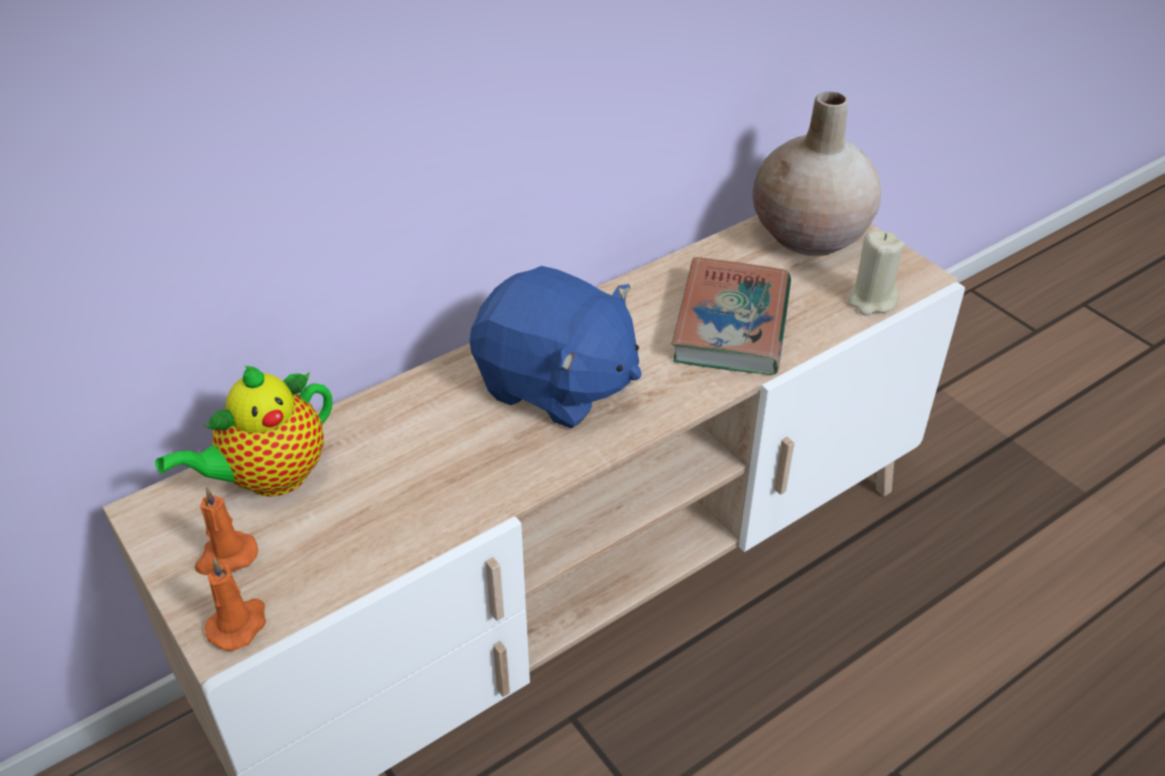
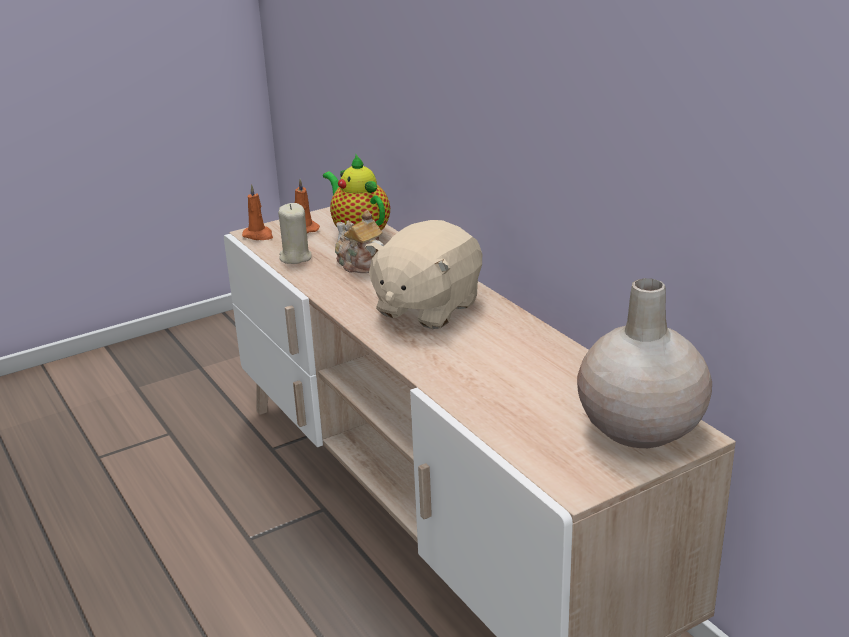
camera: 95 degrees right, 15 degrees down
(401, 466) = (359, 264): none -> teapot
(556, 385) = (426, 308): blue plush toy -> beige plush toy
(732, 324) = (494, 377): book -> none
(871, 301) = (530, 452): beige candle -> beige candle (295, 257)

